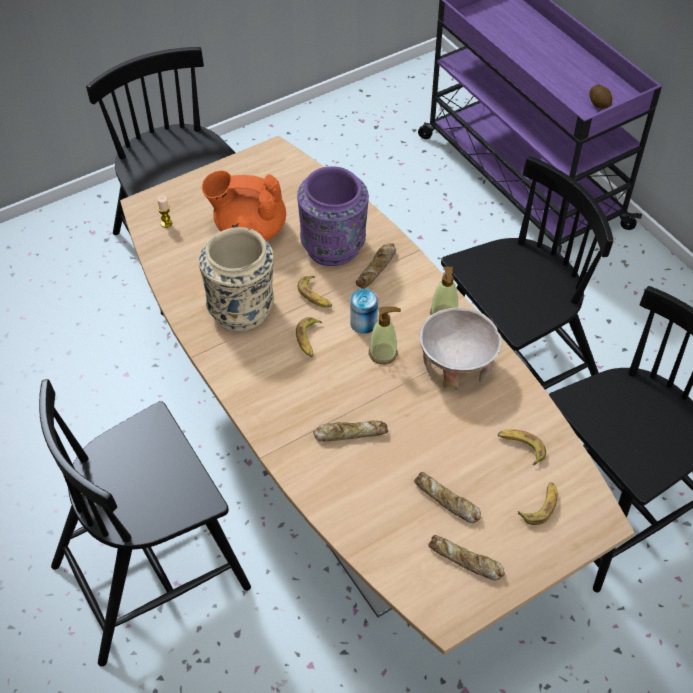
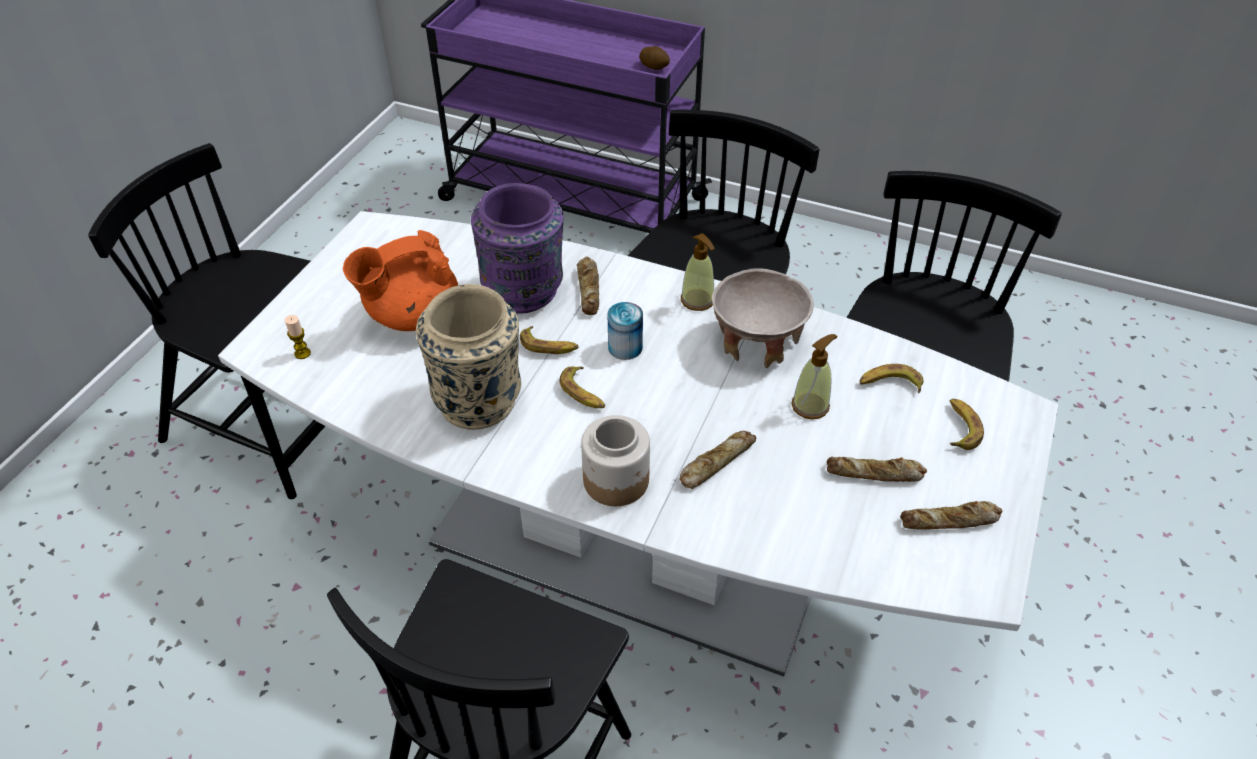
camera: 35 degrees left, 5 degrees down
(279, 409) = (617, 480): none -> jar
(346, 470) = (629, 547): brown dining table -> white dining table
(383, 353) = (674, 366): soap dispenser -> soap dispenser (810, 405)

